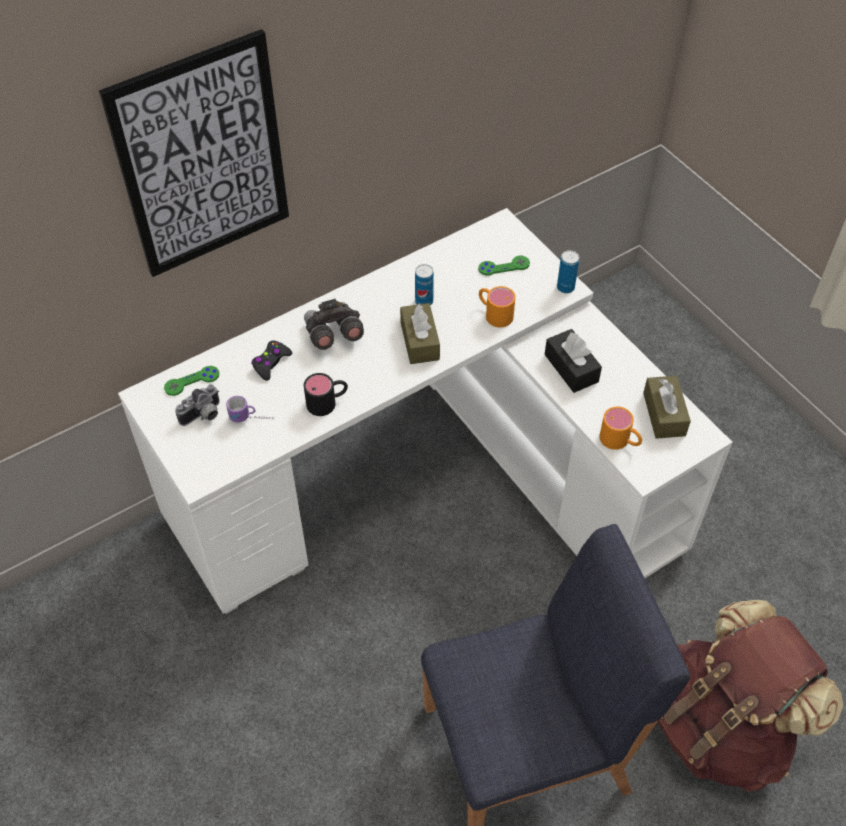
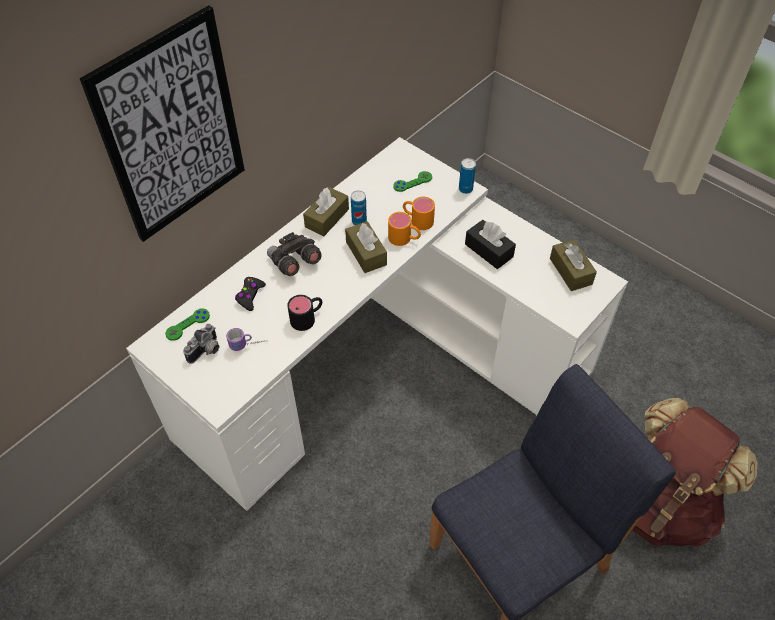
camera: 15 degrees left, 0 degrees up
(387, 290) = (327, 218): none -> brown tissue box
(620, 441) = (545, 299): orange mug -> orange mug (404, 239)

